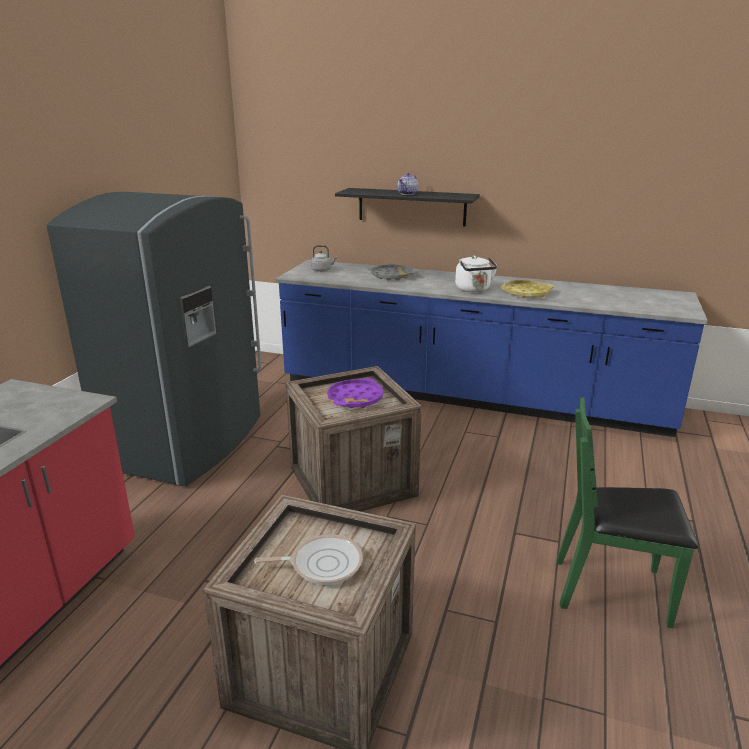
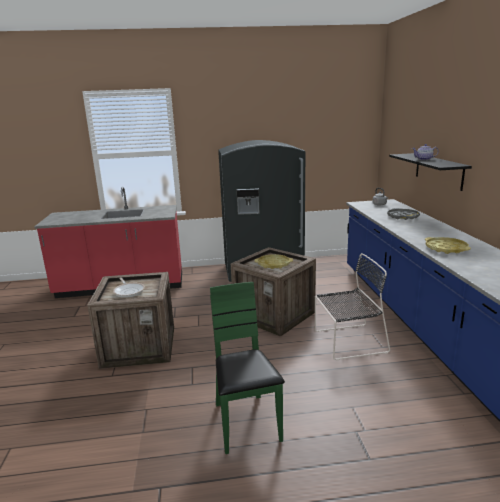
camera: 65 degrees right, 5 degrees down
(355, 398) = (273, 264): purple tray -> yellow tray
(471, 452) = (347, 341): none -> black chair
(474, 290) = (419, 236): white kettle -> none

